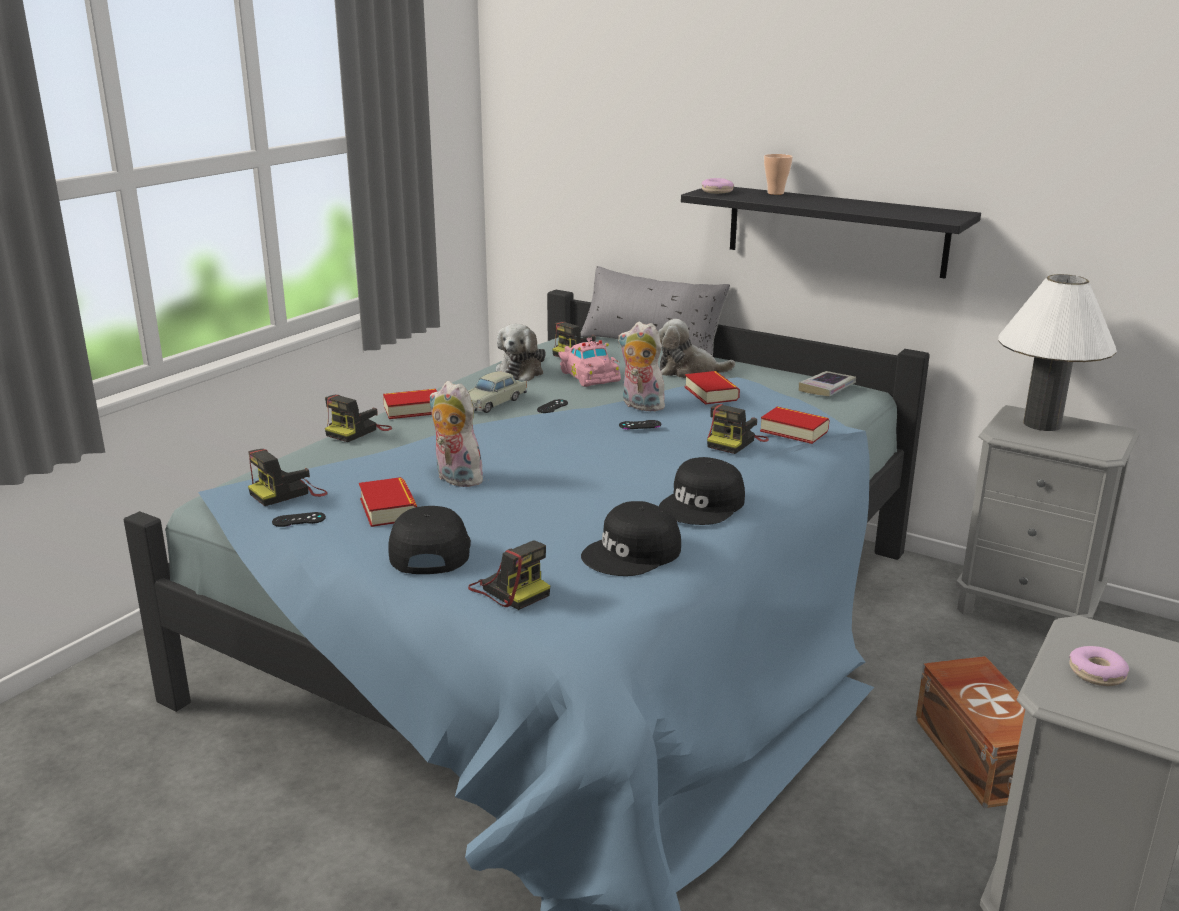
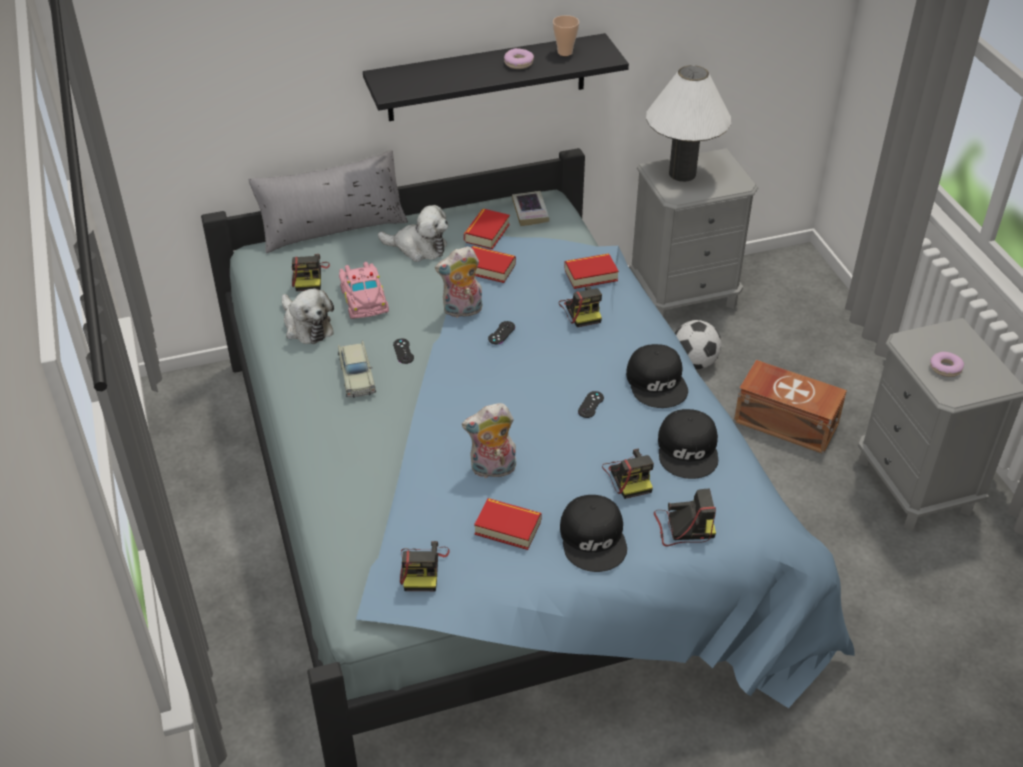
camera: 50 degrees left, 20 degrees up
(299, 520) = (476, 582): black game controller -> black game controller (591, 404)
(358, 431) = (325, 476): camera -> camera (629, 476)
(412, 410) = (316, 425): book -> book (487, 233)
(428, 550) = (594, 538): black cap -> black cap turned 135 degrees counterclockwise
(589, 375) = (364, 298): pink toy car -> pink toy car turned 60 degrees clockwise
(688, 371) = (418, 247): plush toy -> plush toy turned 120 degrees counterclockwise
(717, 191) = (394, 85): donut -> donut (518, 63)
(775, 193) = (437, 66): cup -> cup (565, 52)
(949, 656) = (694, 363): none -> football

